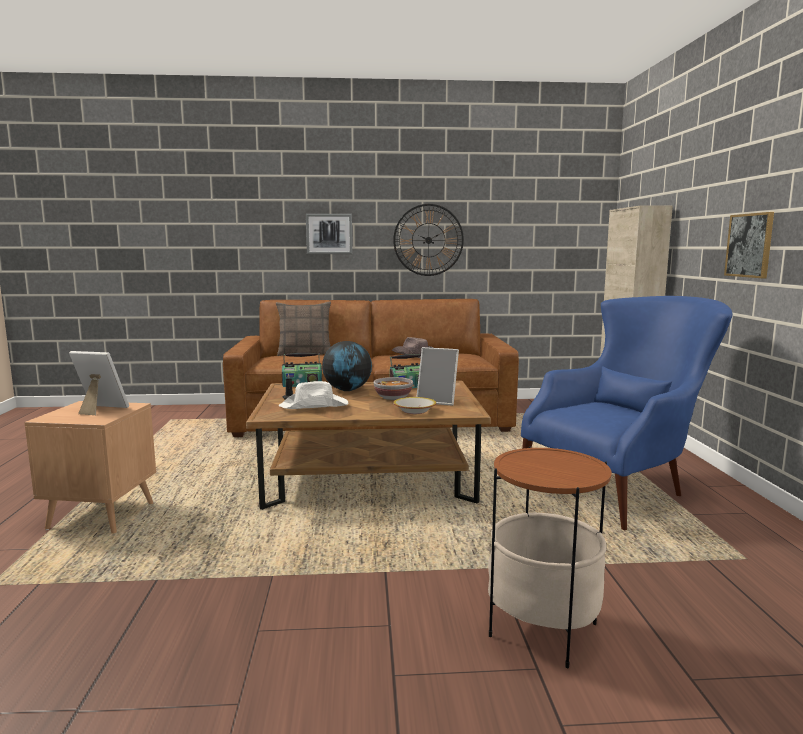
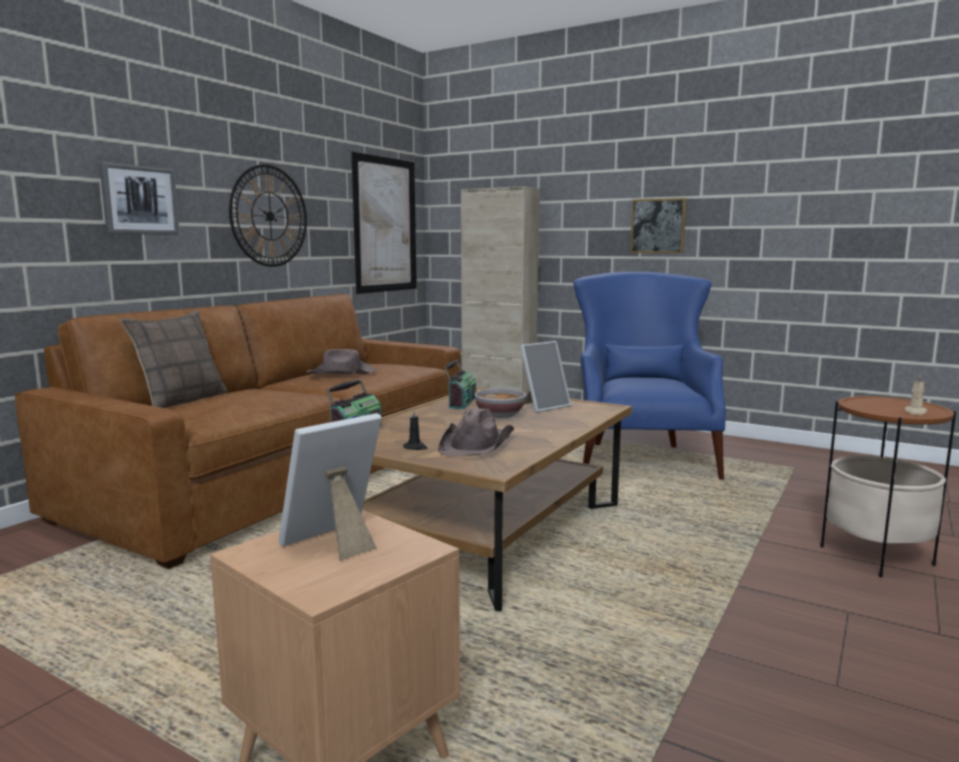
camera: 55 degrees left, 0 degrees up
(314, 405) = (477, 444): white hat -> brown hat
(347, 390) = (425, 422): globe -> none
(414, 411) = (569, 419): bowl -> none
(540, 474) = (915, 412): none -> beige candle
(556, 243) = (385, 225): none -> picture

